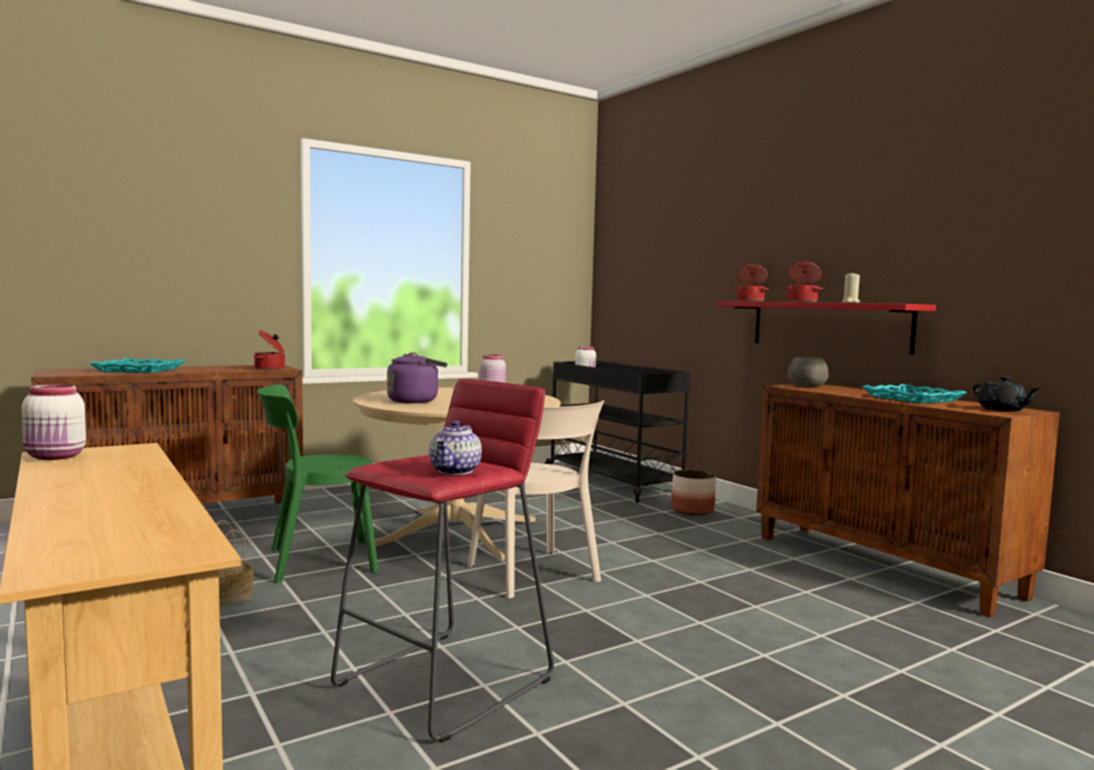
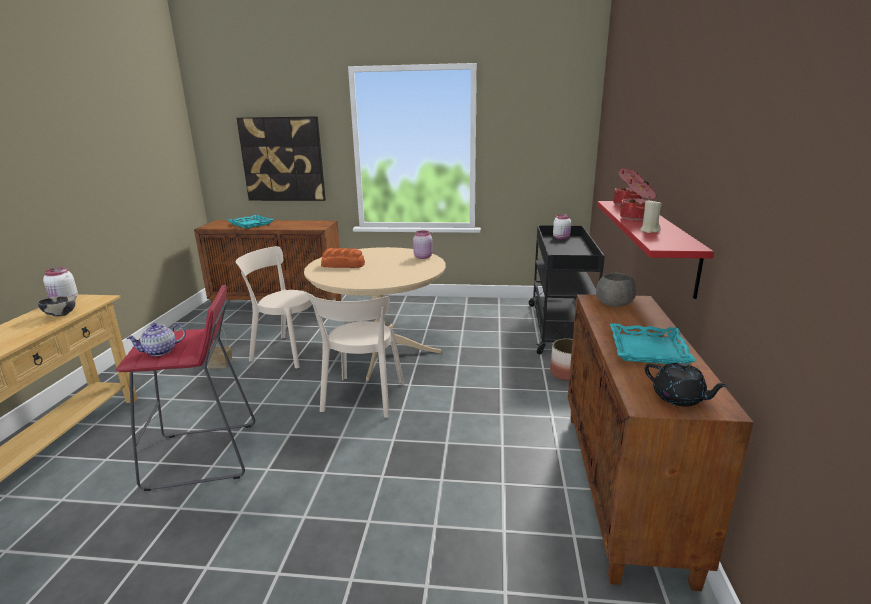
camera: 40 degrees right, 15 degrees up
(123, 465) = (60, 314): none -> bowl
(175, 266) = (283, 159): none -> picture
(270, 369) = (312, 227): cooking pot -> none
(315, 561) = (286, 351): green chair -> beige chair
(415, 401) = (343, 265): purple kettle -> bread
(1002, 410) = (679, 398): black teapot -> black teapot turned 60 degrees counterclockwise

